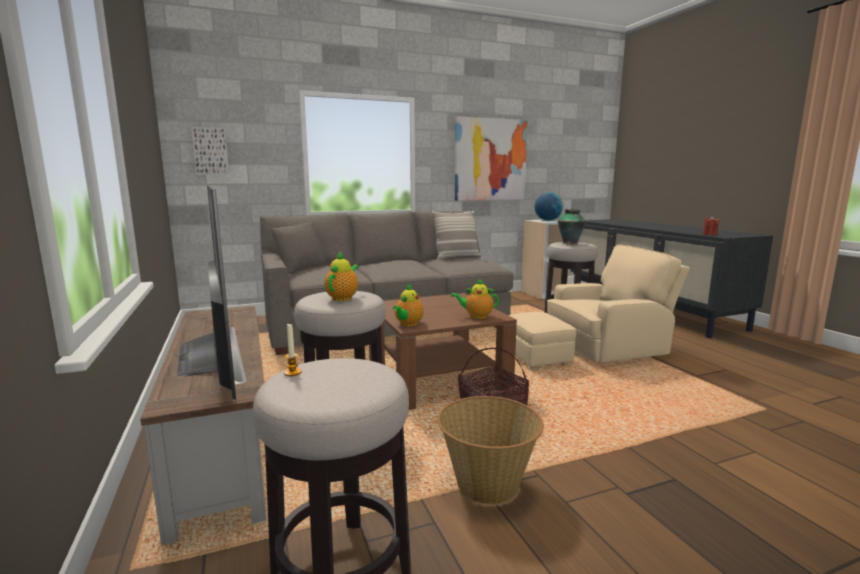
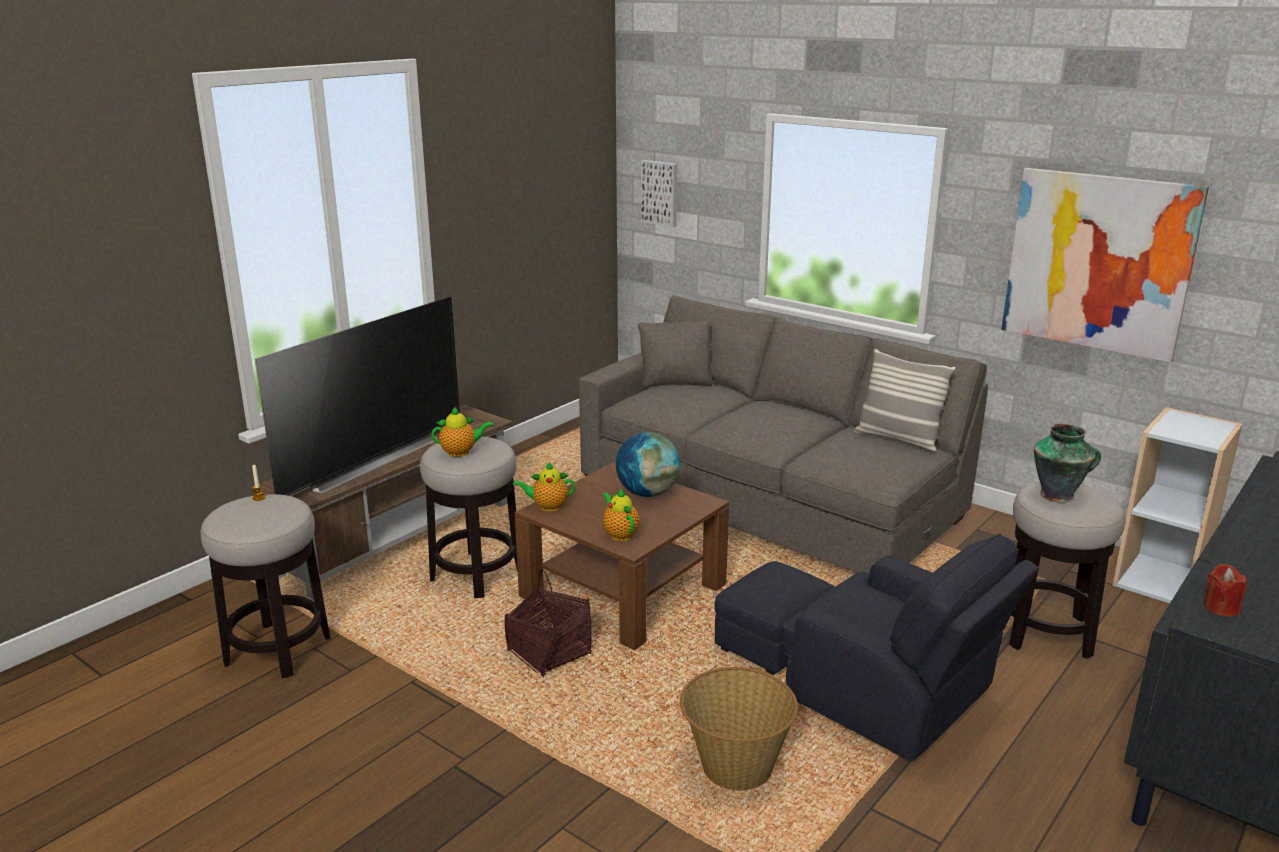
camera: 60 degrees right, 10 degrees up
(487, 485) = (418, 682): basket -> basket (735, 768)
(548, 220) = (1204, 426): globe -> globe (648, 493)
(591, 351) = (863, 688): beige armchair -> black armchair

